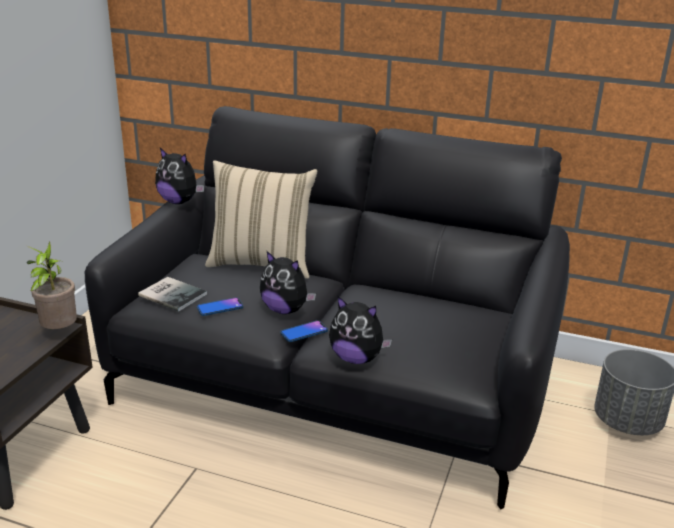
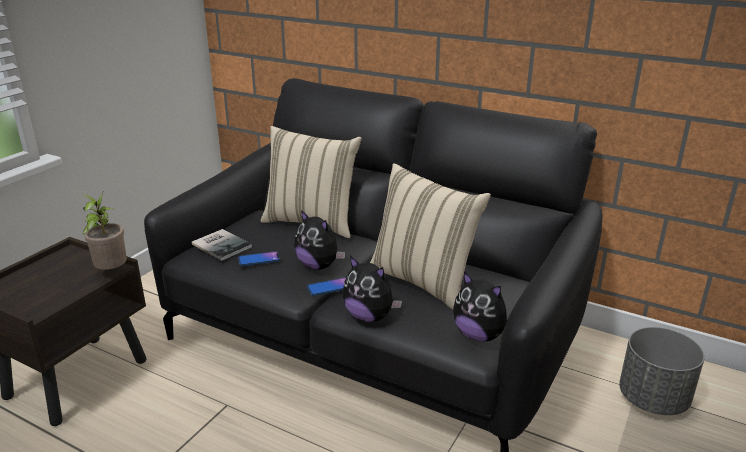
camera: 10 degrees right, 0 degrees up
(179, 201) = (246, 162): plush toy -> plush toy (479, 335)
(402, 319) = (423, 282): none -> beige pillow

